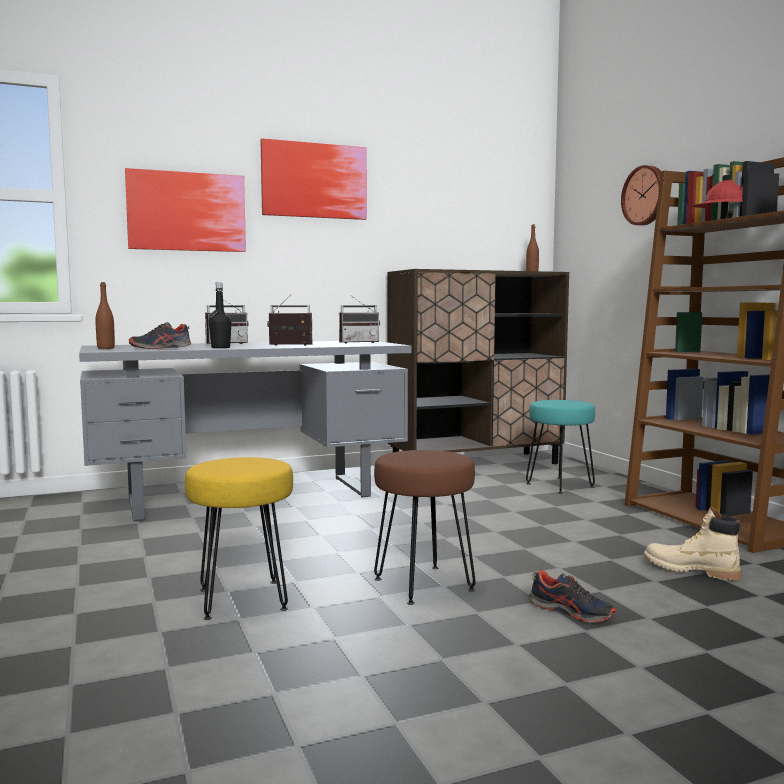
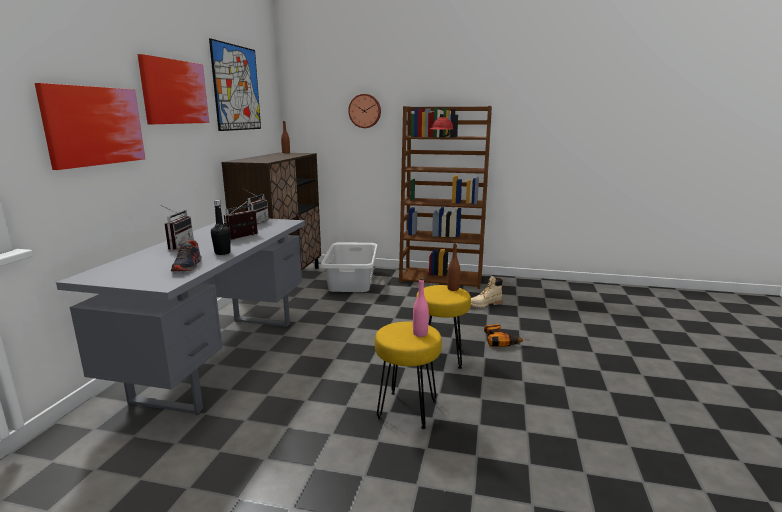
camera: 55 degrees left, 10 degrees up
(106, 348) = (135, 279): brown bottle -> brown bottle (453, 289)
(243, 468) = (420, 334): none -> pink bottle
(422, 584) = (440, 357): brown stool -> yellow stool
(441, 178) = (237, 88): none -> picture
(560, 485) = (352, 281): turquoise stool -> grey laundry basket
(571, 612) = (501, 340): shoe -> power drill

